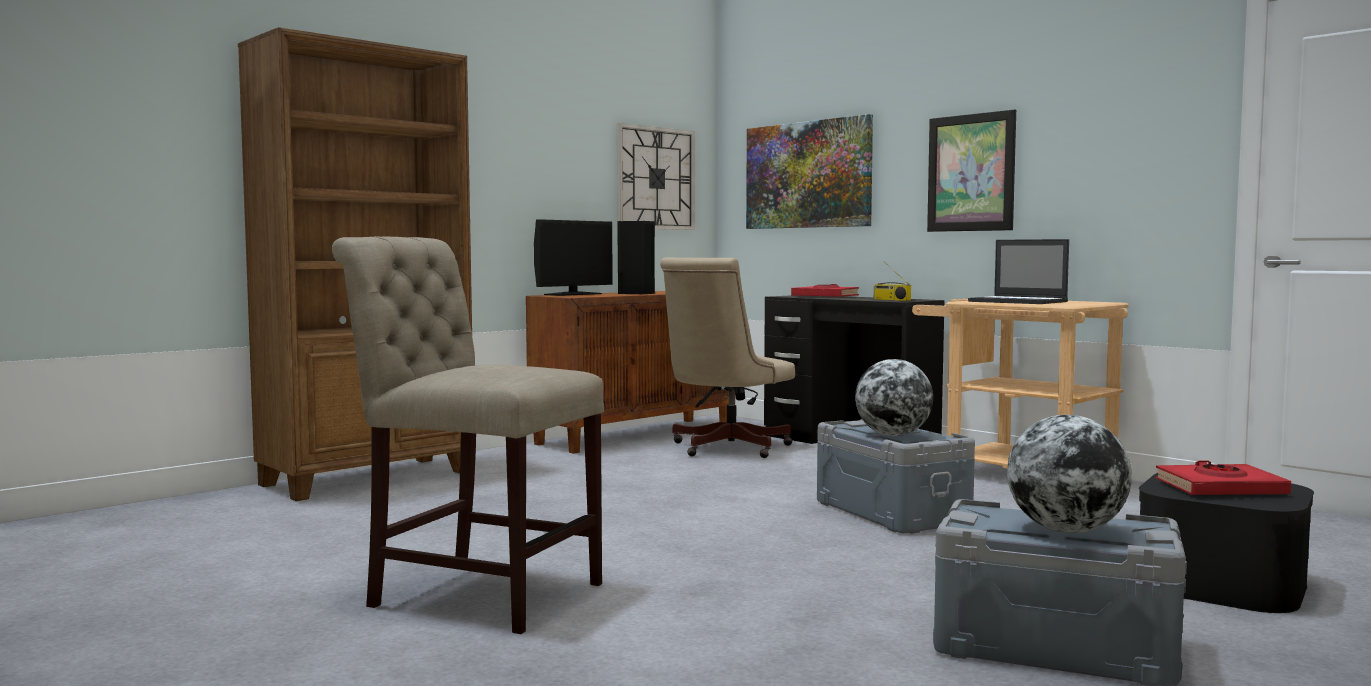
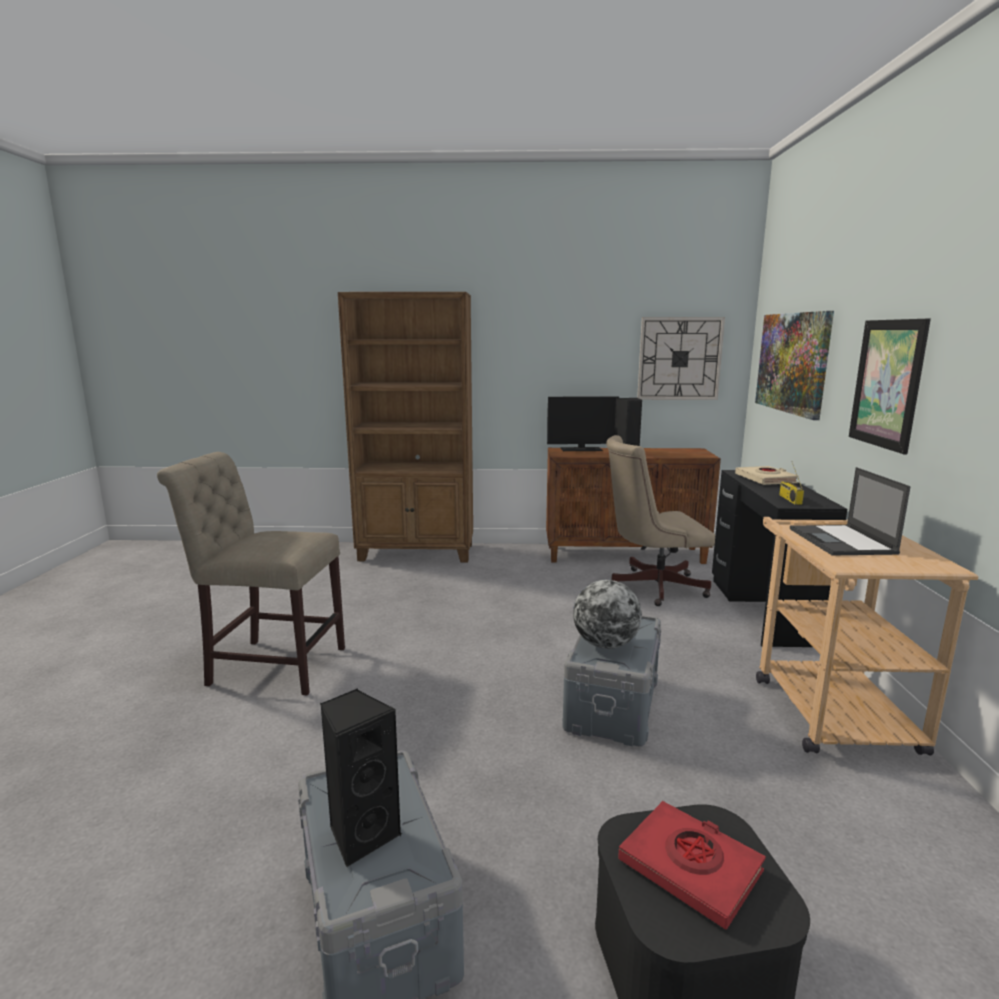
camera: 45 degrees right, 10 degrees up
(477, 592) = (271, 665): beige chair -> beige chair turned 60 degrees counterclockwise
(825, 296) = (765, 479): red book -> beige book
(1065, 531) = (362, 834): globe -> black speaker

